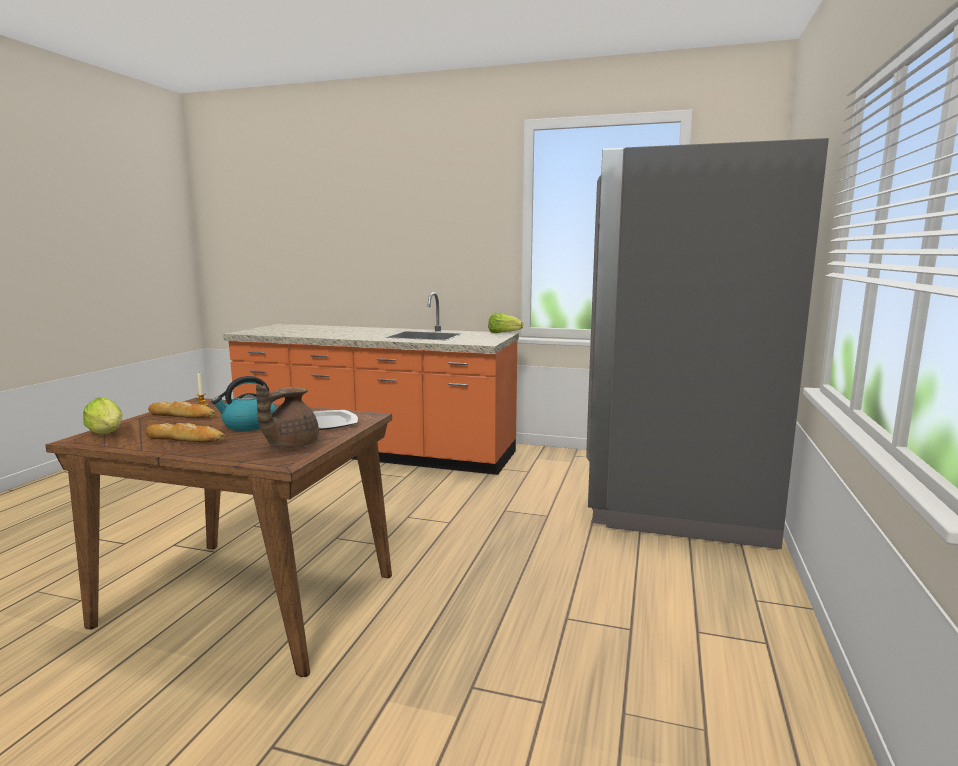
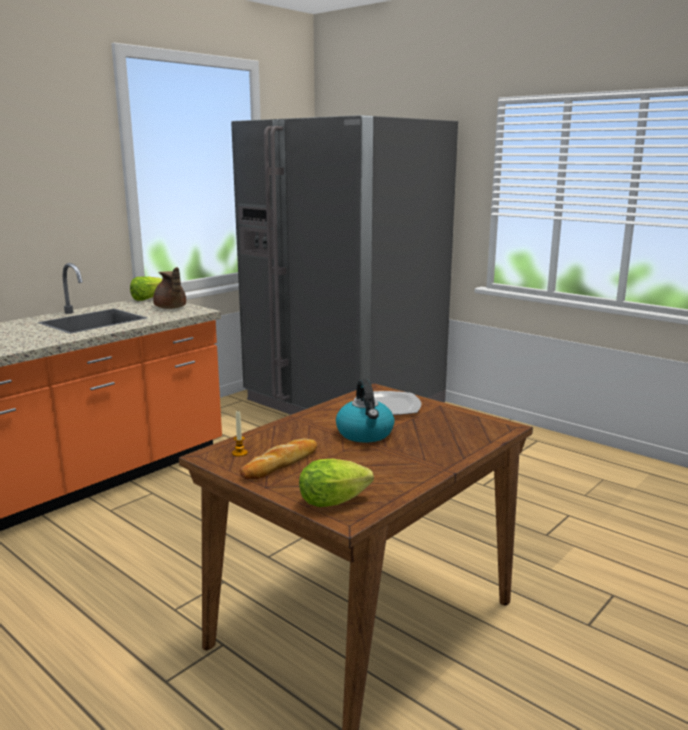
camera: 65 degrees left, 5 degrees up
(185, 439) = (395, 461): bread -> none
(290, 445) = (453, 422): brown teapot -> brown teapot (170, 308)

